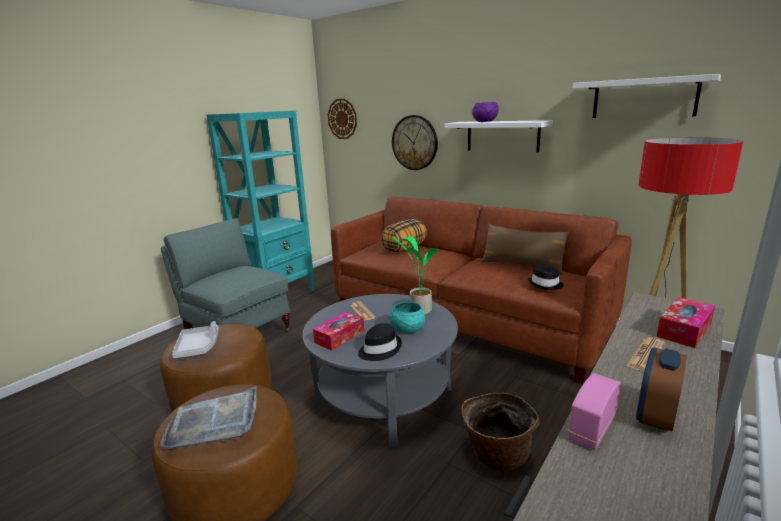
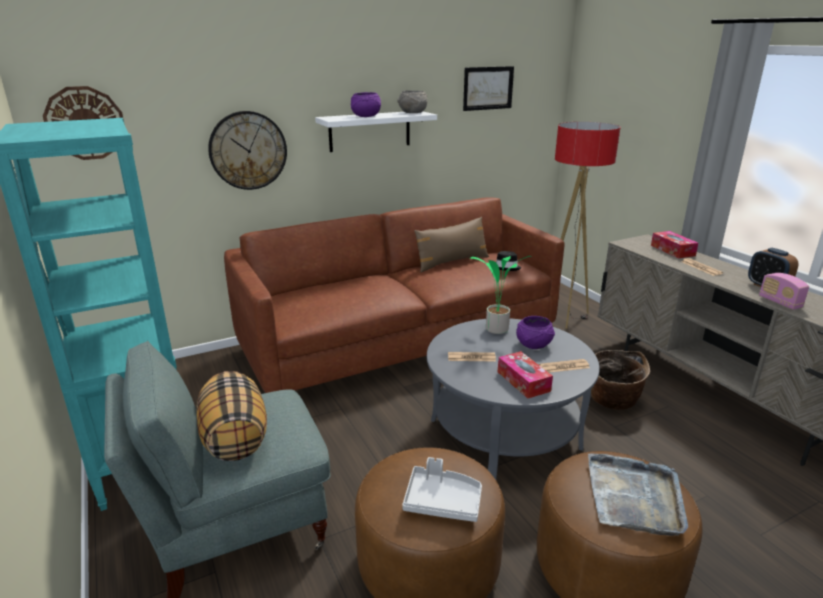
camera: 65 degrees left, 5 degrees up
(379, 349) = (564, 367): black hat -> newspaper
(404, 249) = (329, 292): pillow -> pillow (234, 438)
(407, 330) = (533, 345): turquoise bowl -> purple bowl
(530, 121) = (412, 113): none -> grey bowl
(644, 98) = (488, 88): white shelf -> picture

